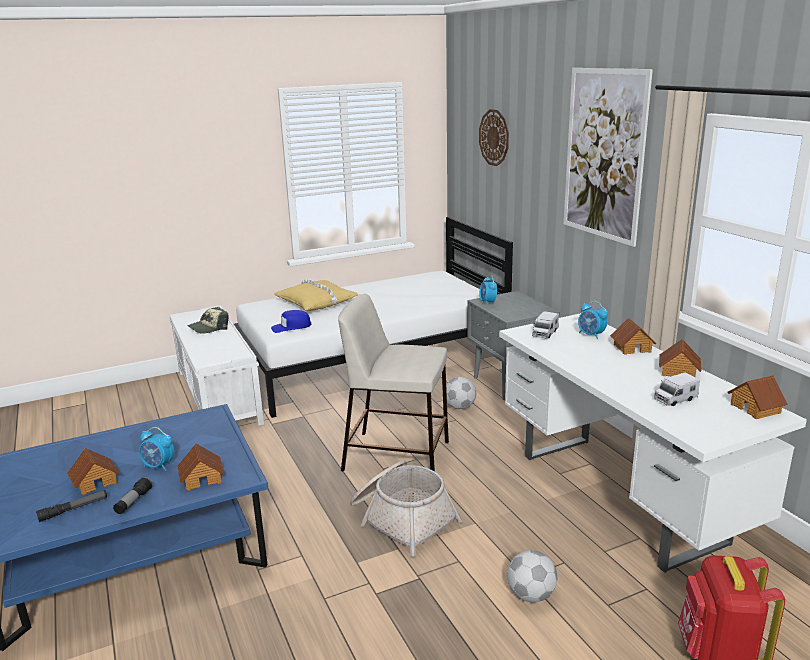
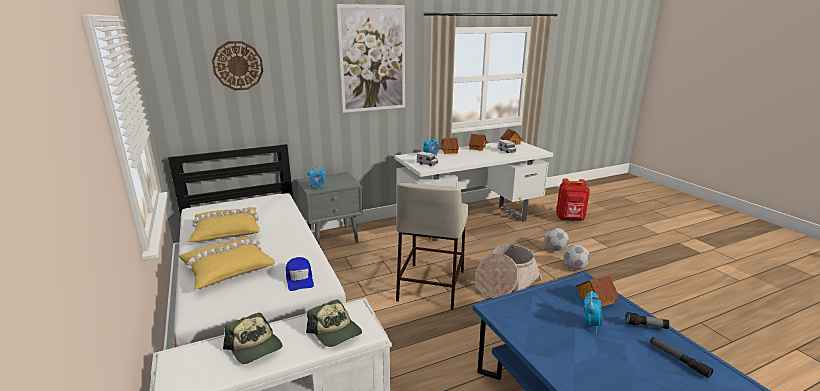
camera: 90 degrees left, 0 degrees up
(96, 482) = (634, 357): toy house -> none
(212, 349) = (335, 332): none -> cap
(389, 291) = (227, 230): none -> yellow pillow
(459, 407) = (363, 258): football -> football (574, 267)

